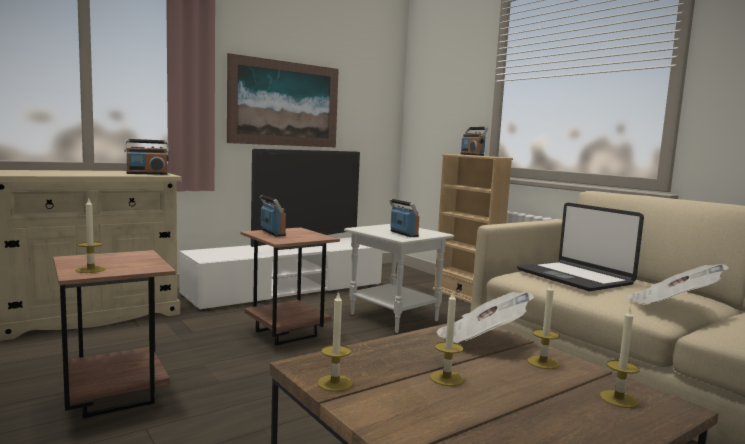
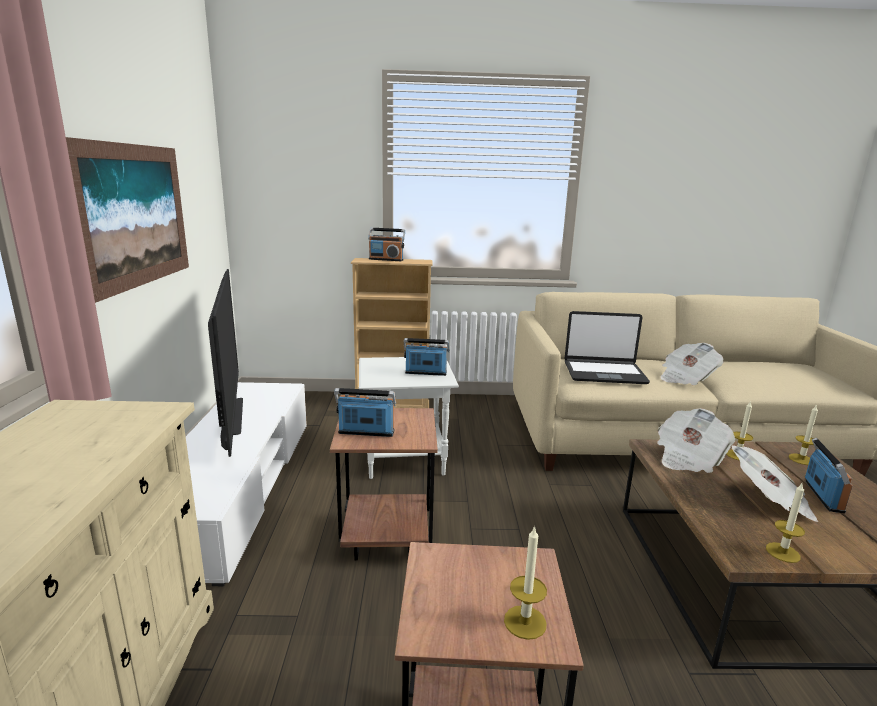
camera: 55 degrees left, 10 degrees up
(147, 174) = (121, 421): radio -> radio (823, 496)
(446, 378) = (769, 501): candle -> newspaper

